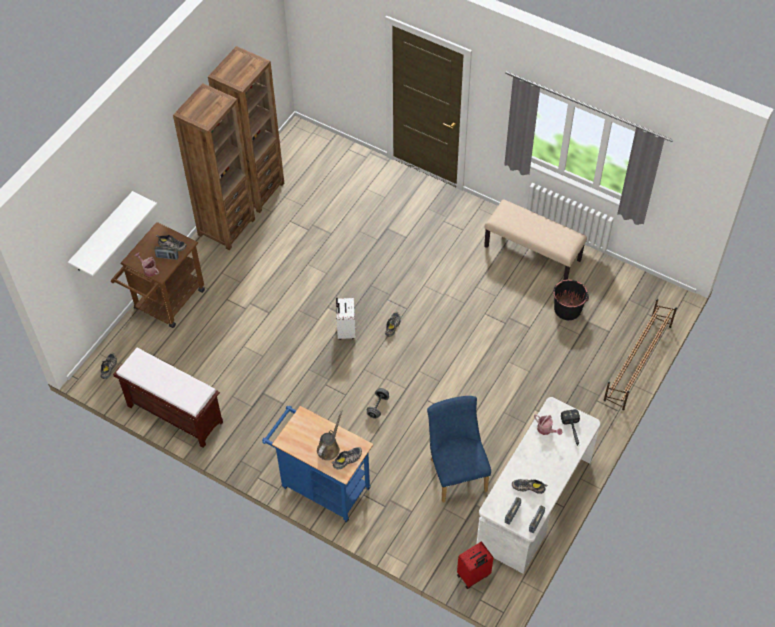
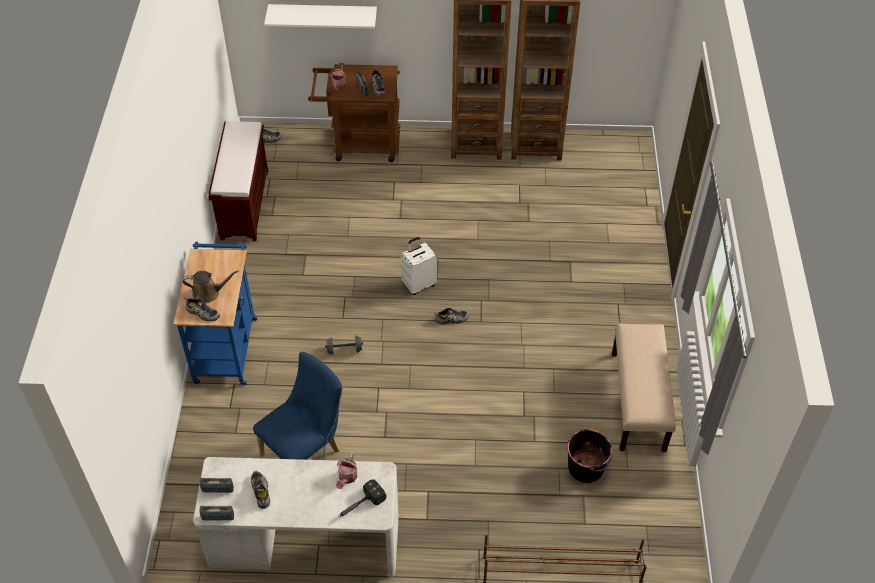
camera: 60 degrees right, 5 degrees down
(473, 576) = (185, 522): red suitcase -> none

